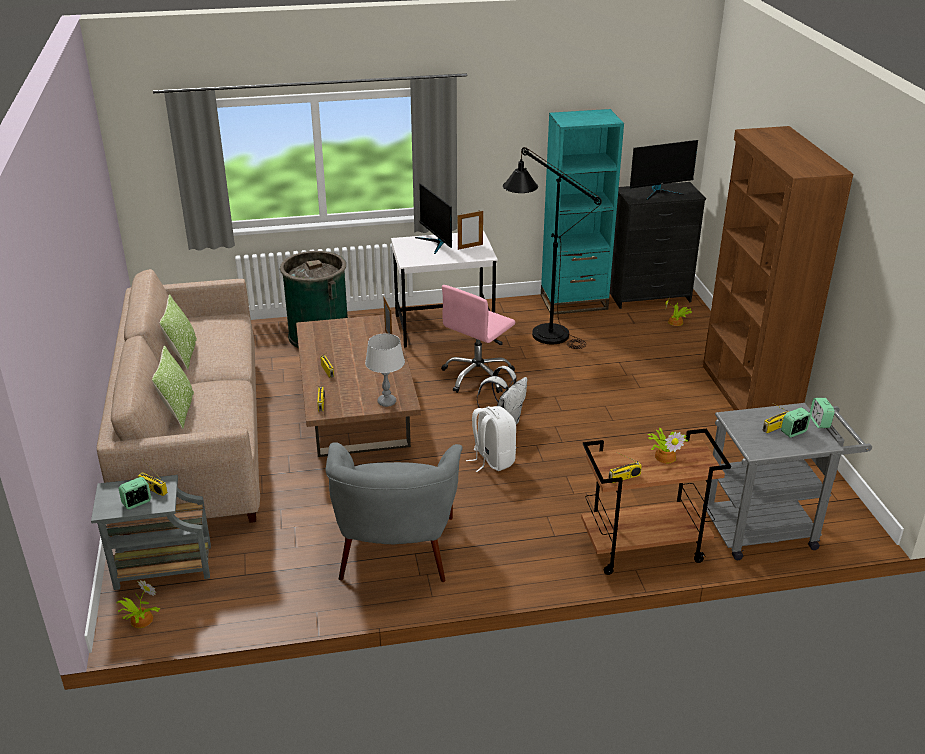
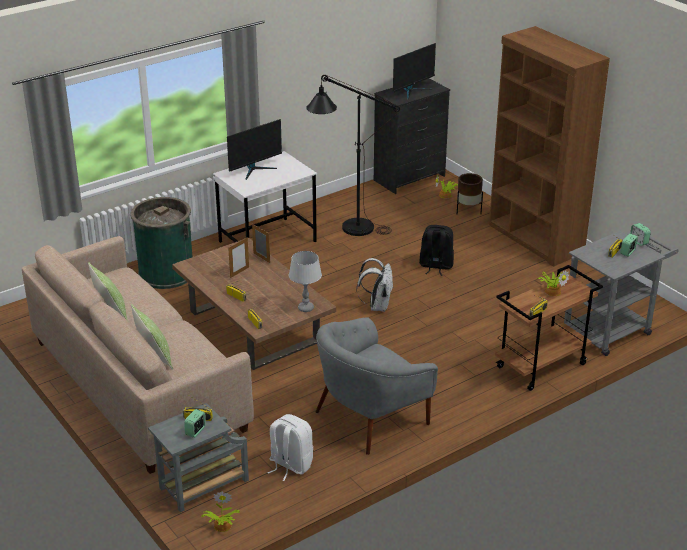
camera: 25 degrees left, 0 degrees up
(395, 548) = (370, 417): grey armchair -> grey armchair turned 75 degrees clockwise
(436, 243) = (255, 169): monitor -> monitor turned 75 degrees counterclockwise
(470, 247) = (285, 167): picture frame -> picture frame (239, 272)
(478, 376) = (327, 274): pink office chair -> none
(492, 460) = (389, 335): white backpack -> white backpack (290, 465)
(574, 302) = (355, 197): turquoise bookcase -> none
(605, 397) = (435, 266): none -> black backpack
(690, 345) = (468, 211): none -> brown planter

